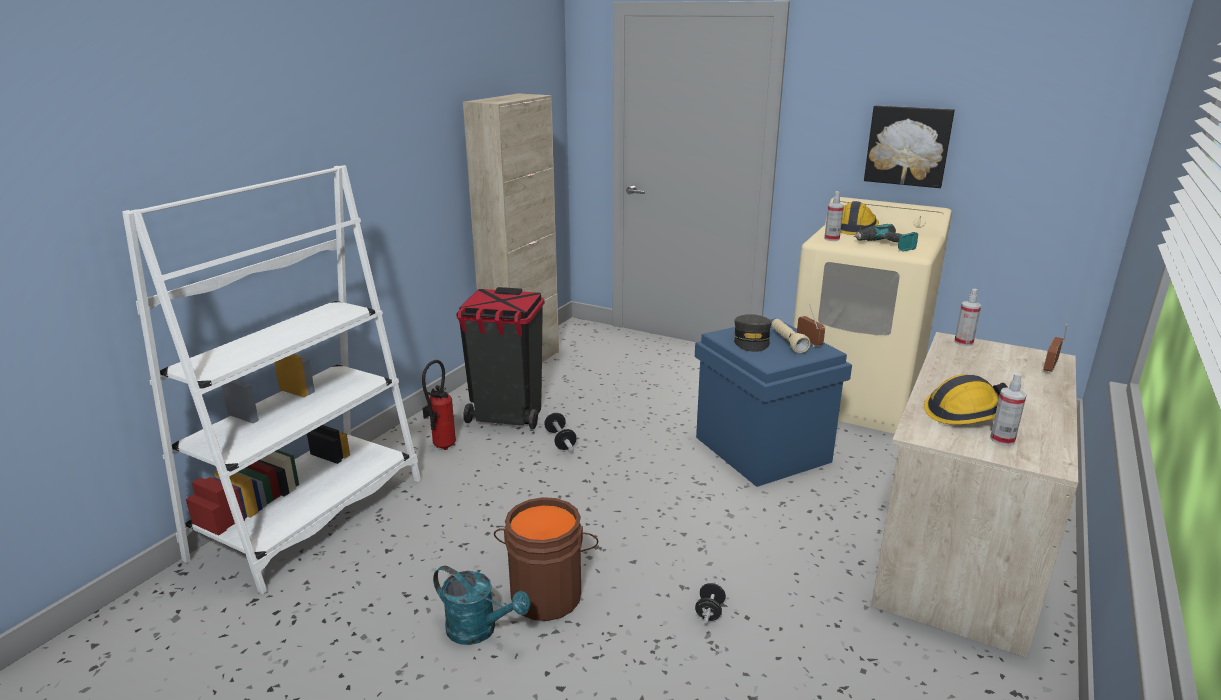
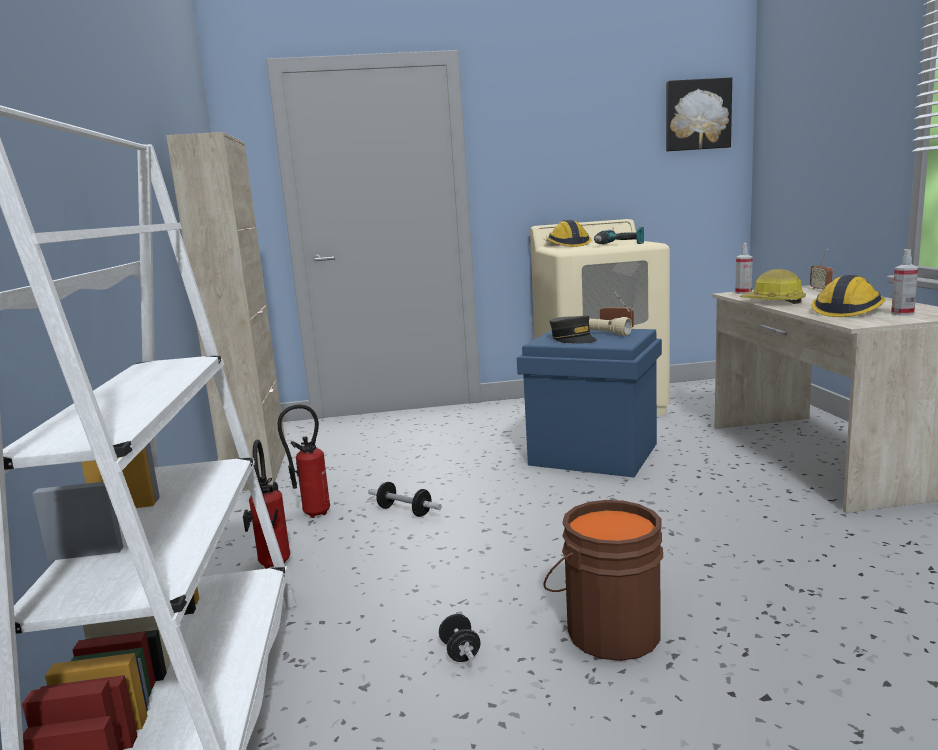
camera: 35 degrees left, 10 degrees down
(479, 630) = (603, 698): turquoise watering can -> none
(507, 416) = (312, 514): black trash can -> fire extinguisher
(709, 612) = (760, 570): black dumbbell -> black dumbbell (460, 652)
(831, 239) = (572, 248): spray bottle -> none
(908, 146) = (584, 171): picture -> picture (697, 115)
(945, 369) = (773, 302): none -> hard hat

